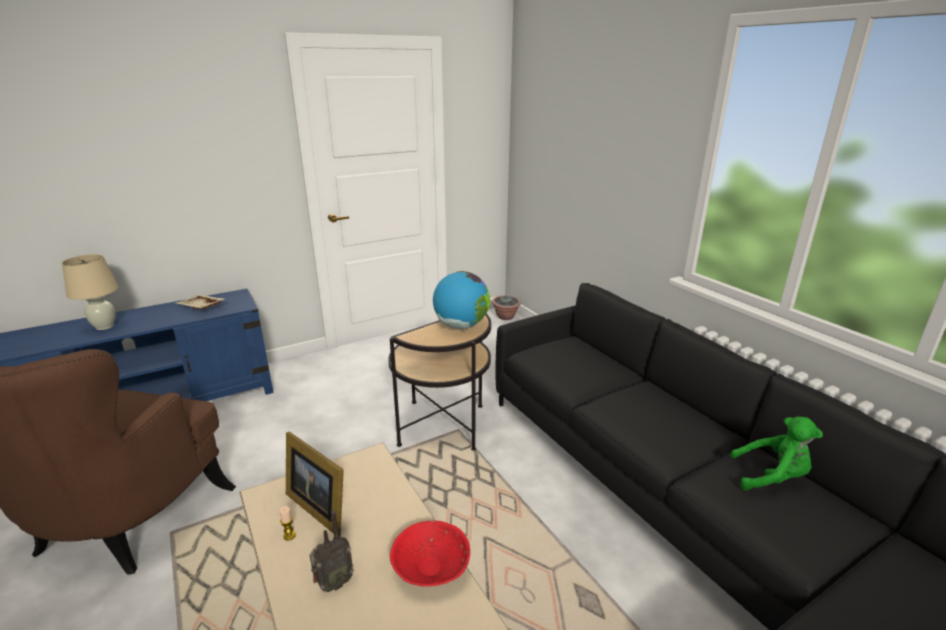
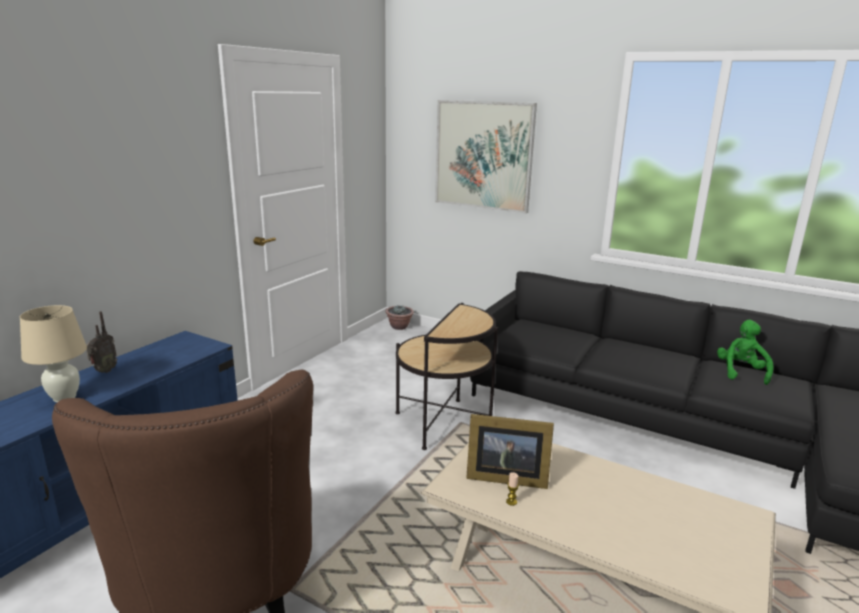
camera: 30 degrees left, 5 degrees down
(200, 307) = (161, 357): beige tray -> none
(333, 584) = (586, 515): radio -> radio (103, 371)
(430, 566) = (631, 481): red bowl -> none
(461, 326) = (468, 318): globe -> none
(582, 146) = (483, 155): none -> picture
(771, 477) = (741, 372): green plush toy -> green plush toy turned 60 degrees counterclockwise

